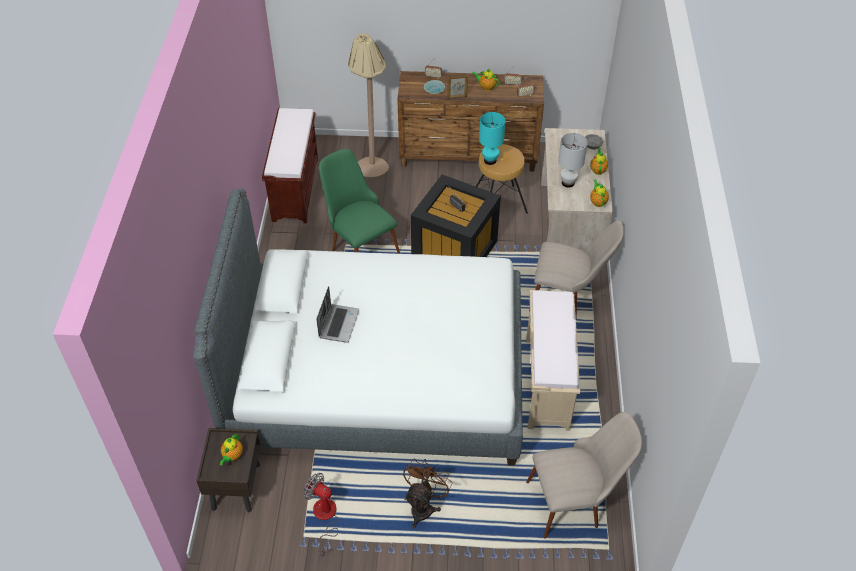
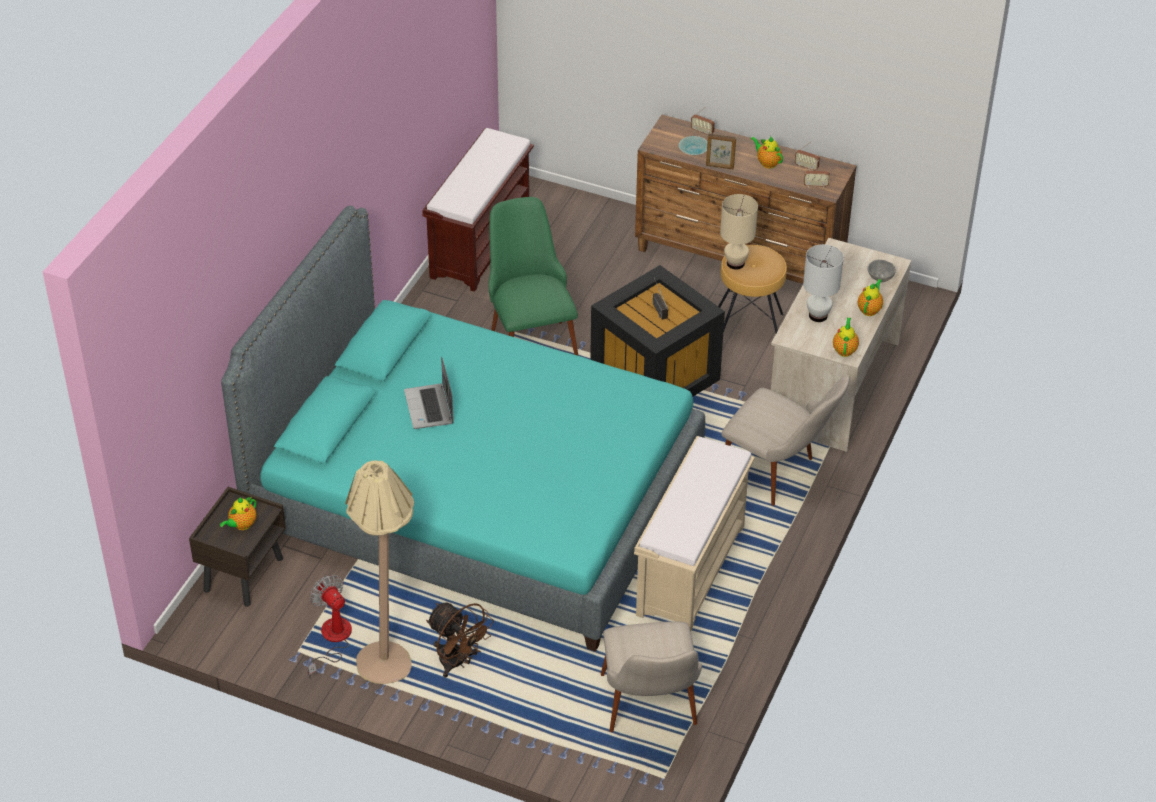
camera: 20 degrees right, 5 degrees down
(338, 323) = (430, 408): laptop -> laptop turned 135 degrees clockwise
(373, 162) = (602, 235): beige floor lamp -> beige floor lamp (390, 653)
(377, 376) = (474, 500): white bed -> turquoise bed
(423, 506) = (458, 663): brown fan -> brown fan turned 90 degrees clockwise
(490, 160) = (735, 264): turquoise table lamp -> beige table lamp
(575, 501) = (651, 714): beige chair -> beige chair turned 75 degrees clockwise

